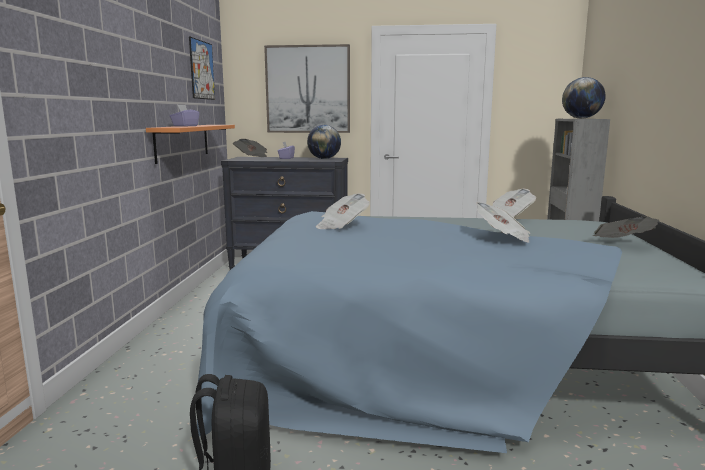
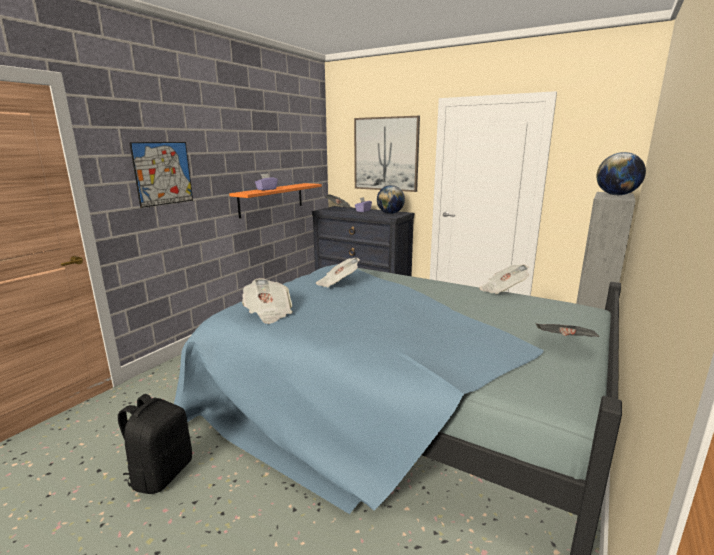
camera: 25 degrees right, 5 degrees up
(202, 70) = (298, 141): picture -> picture (163, 173)
(503, 237) = (447, 317): newspaper -> newspaper (268, 313)

